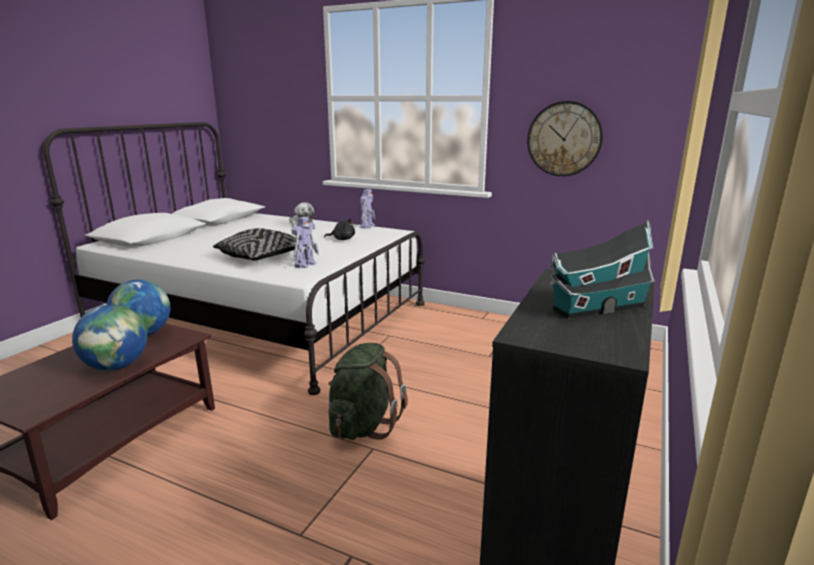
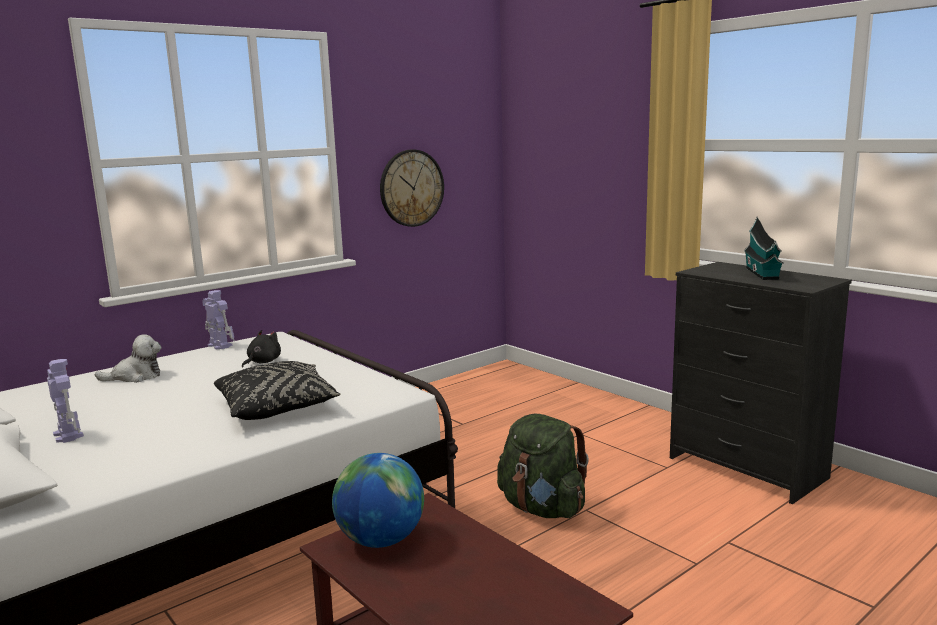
camera: 65 degrees left, 5 degrees down
(117, 366) = (484, 556): globe -> none
(305, 264) = (350, 387): toy robot -> toy robot (68, 435)

